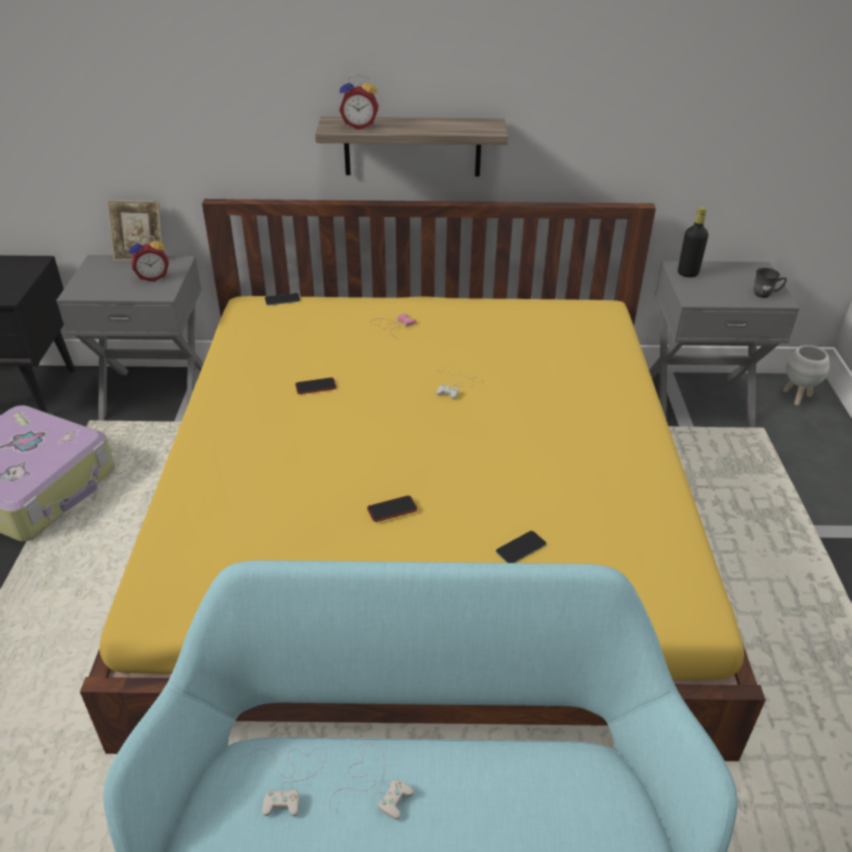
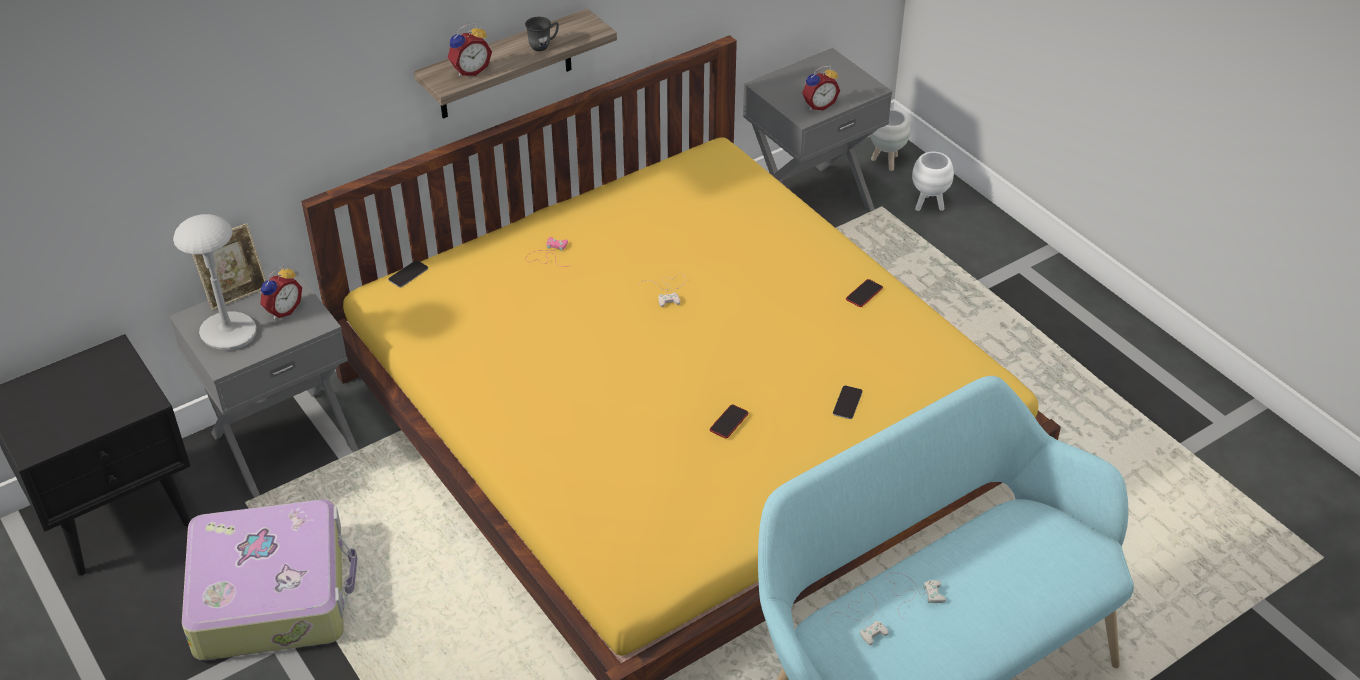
camera: 35 degrees left, 5 degrees up
(104, 277) = (229, 333): none -> grey table lamp
(315, 386) = (548, 349): phone -> phone (864, 294)
(687, 273) = (778, 89): black bottle -> none
(715, 295) = (818, 105): none -> alarm clock
(766, 294) = (857, 87): grey mug -> grey mug (543, 45)
(812, 444) = (929, 205): none -> white planter

